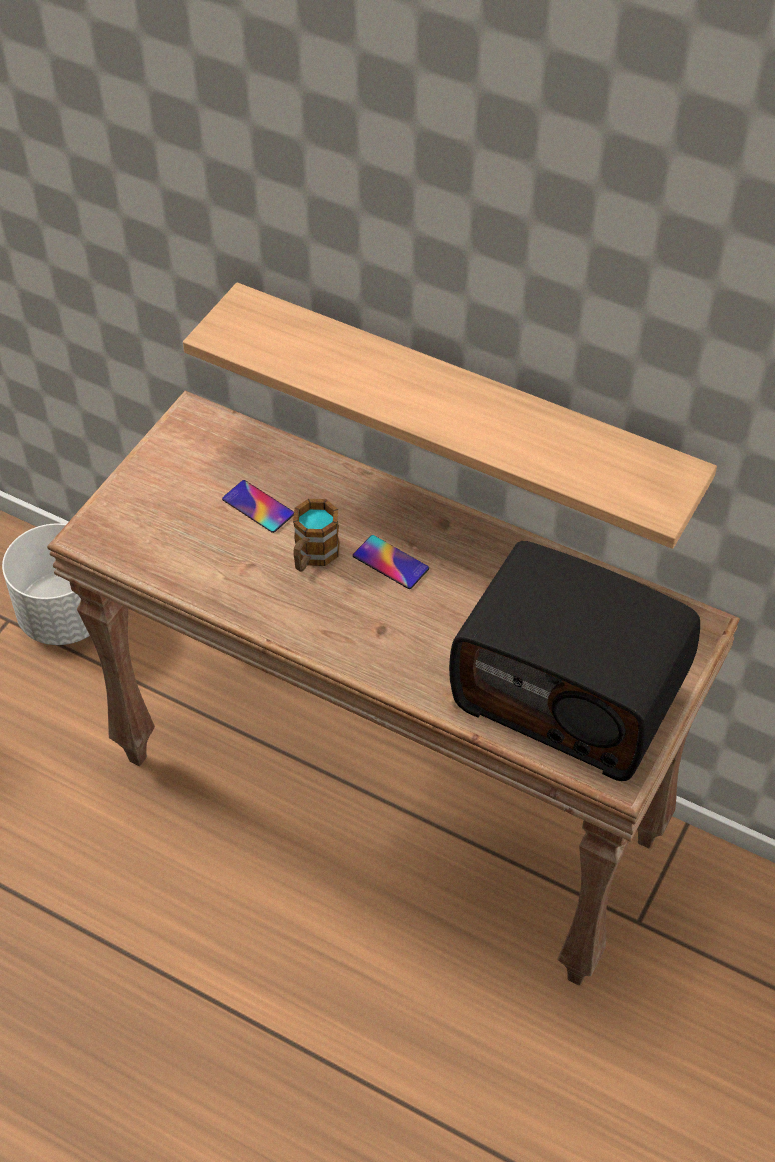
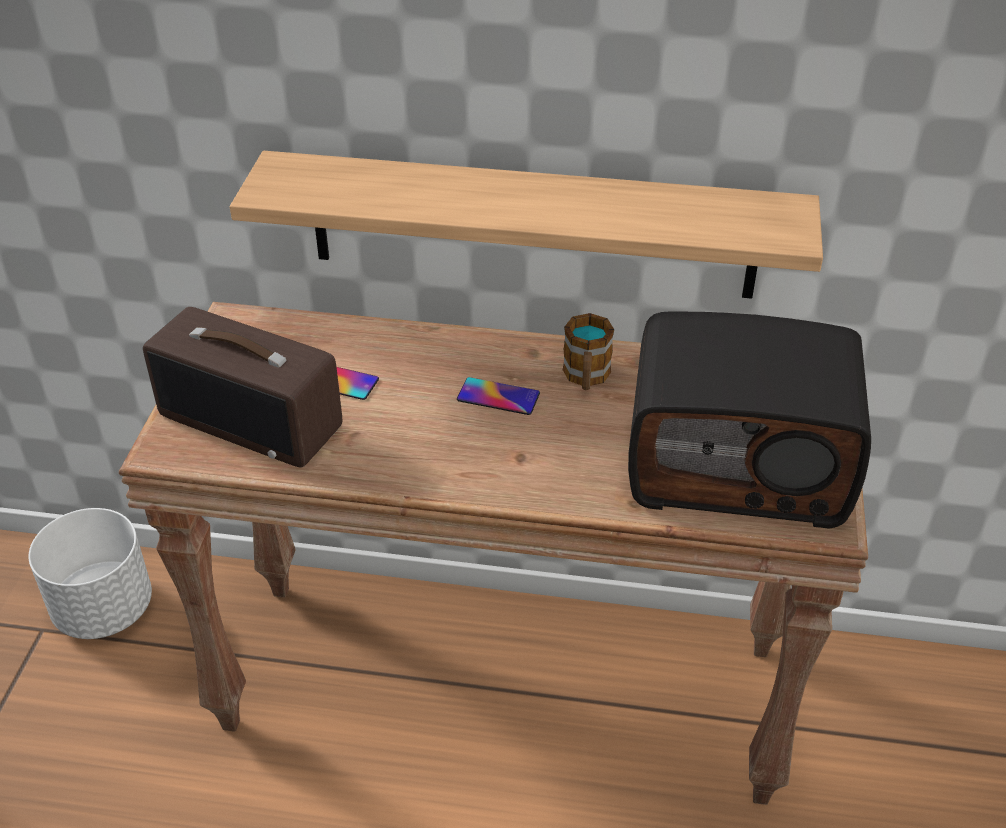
camera: 20 degrees left, 10 degrees down
(172, 527) = (253, 420): none -> radio
(312, 556) = (416, 410): mug -> mug (586, 378)

